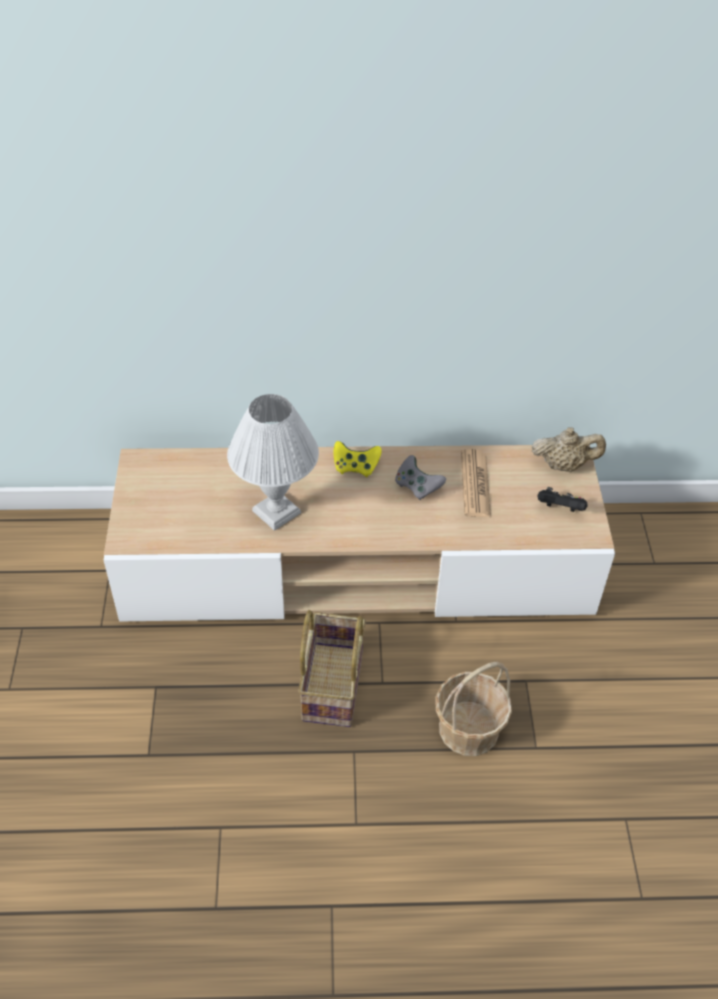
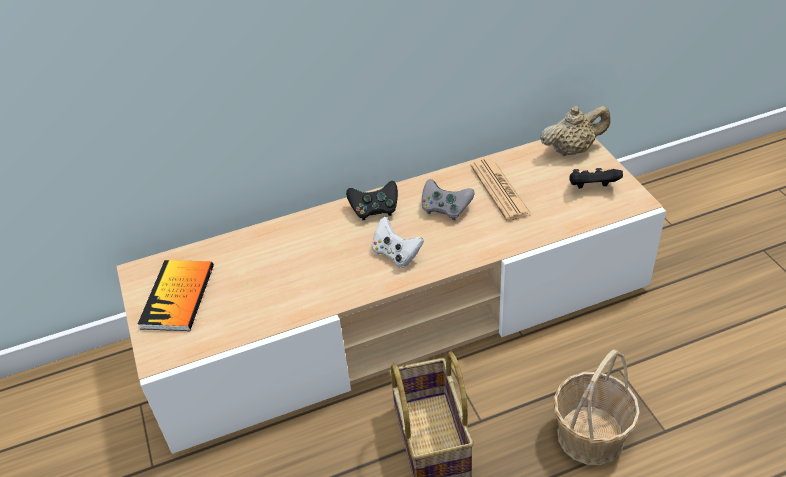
camera: 15 degrees left, 5 degrees down
(159, 493) = (178, 297): none -> book
(275, 511) = (312, 276): white table lamp -> none
(354, 515) = (396, 254): none -> white game controller
(355, 467) = (374, 210): yellow game controller -> black game controller

